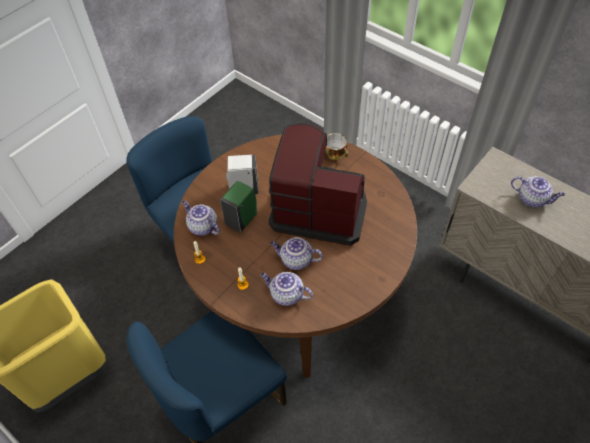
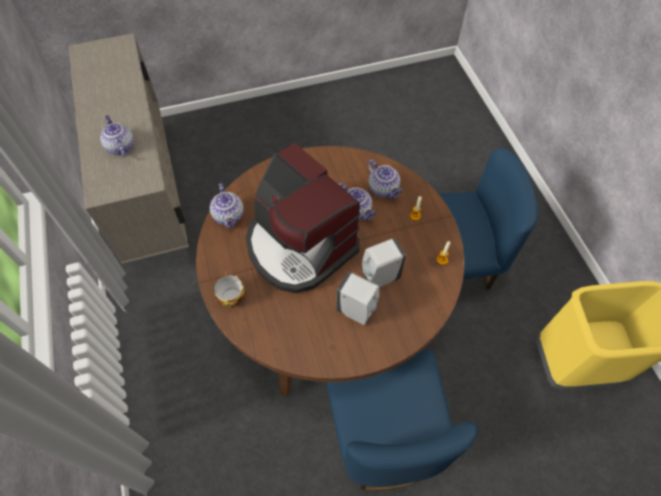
camera: 150 degrees left, 5 degrees up
(202, 227) = (423, 292): teapot -> teapot (229, 216)
(242, 219) = (379, 277): green soap dispenser -> white soap dispenser

